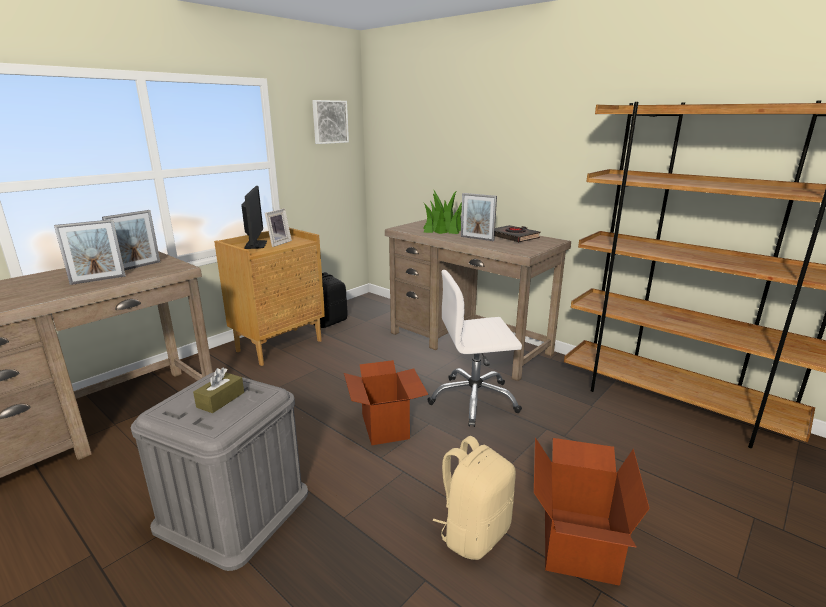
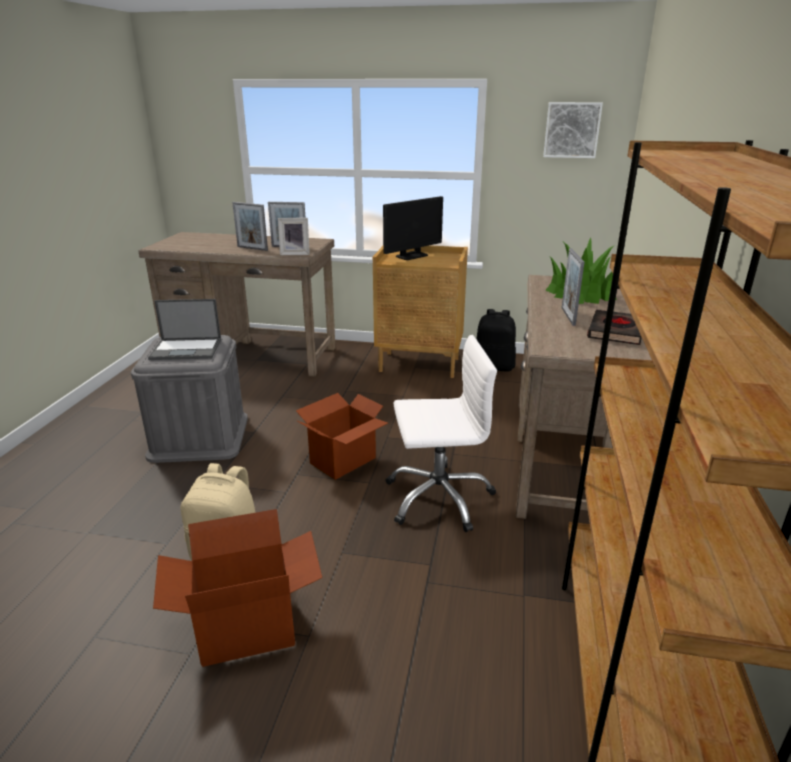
camera: 60 degrees right, 5 degrees up
(220, 400) = (187, 349): brown tissue box -> laptop
(278, 243) = (428, 260): picture frame -> picture frame (295, 253)
(474, 400) = (438, 497): white office chair -> white office chair turned 120 degrees clockwise

